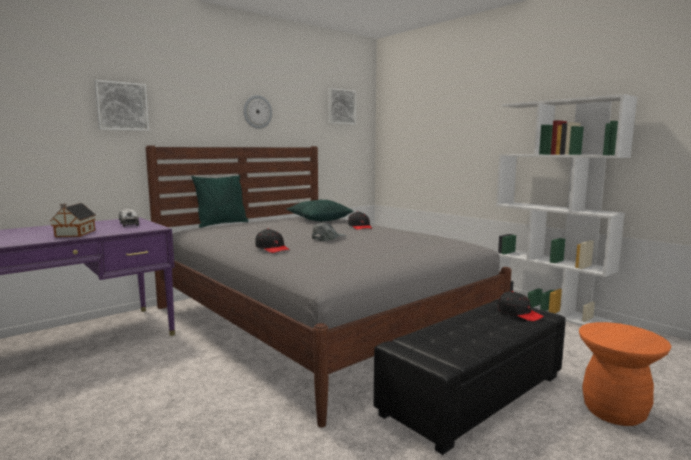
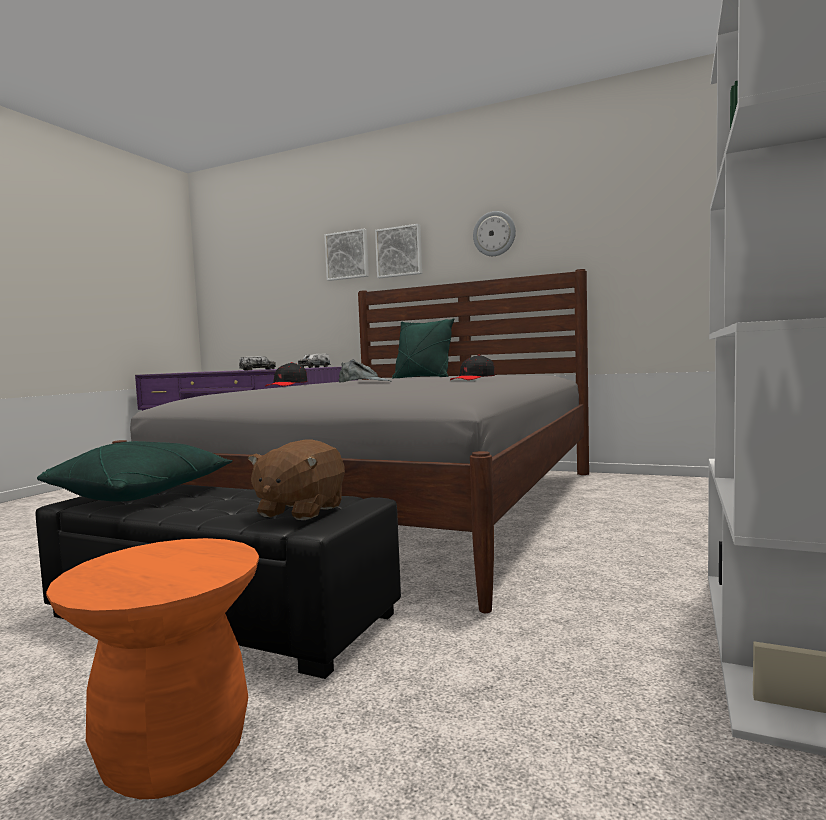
camera: 65 degrees right, 5 degrees down
(74, 233) = (257, 369): toy house -> toy truck
(319, 220) = (501, 375): green pillow -> green pillow (141, 494)
(340, 107) = (652, 196): picture -> picture (399, 252)
(519, 313) = (300, 510): black cap -> brown plush toy

